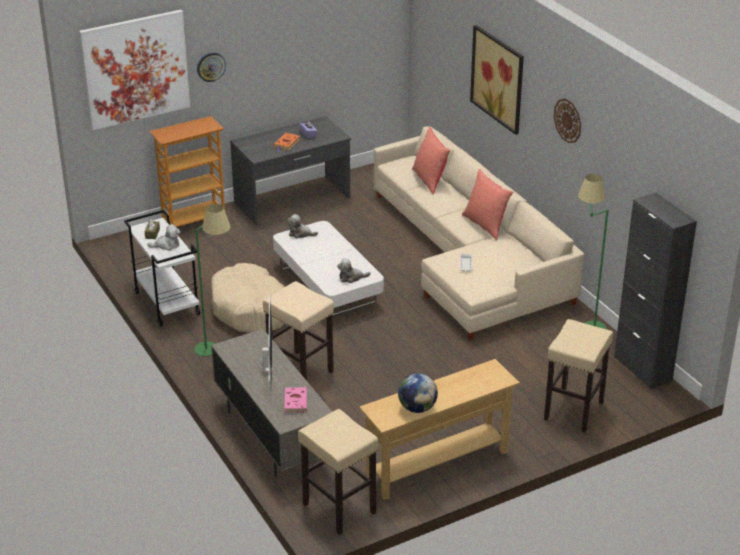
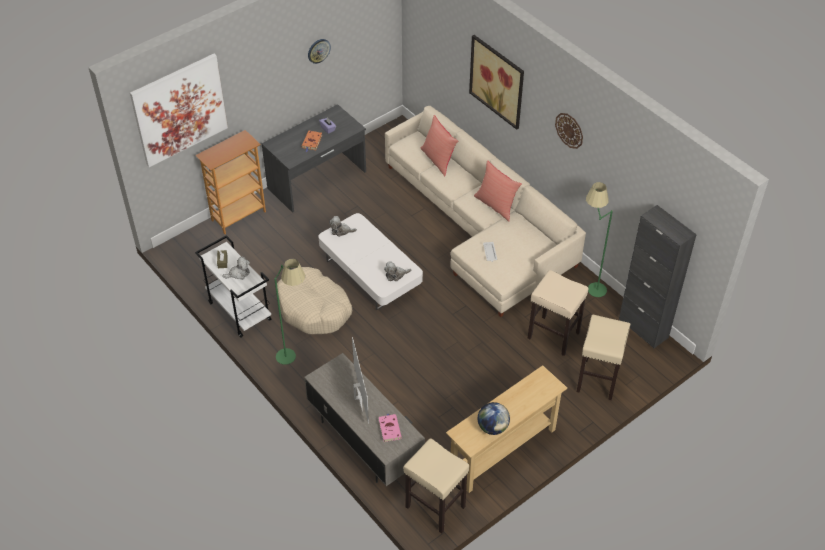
camera: 10 degrees left, 15 degrees up
(211, 66) = (242, 91): wall clock -> wall clock (318, 50)
(299, 370) = (369, 368): beige stool -> beige stool (553, 335)

